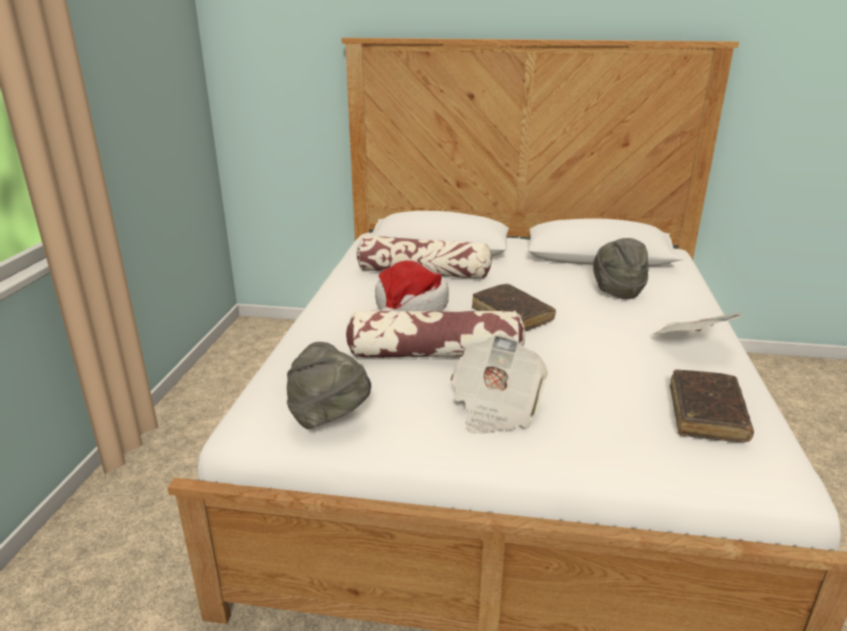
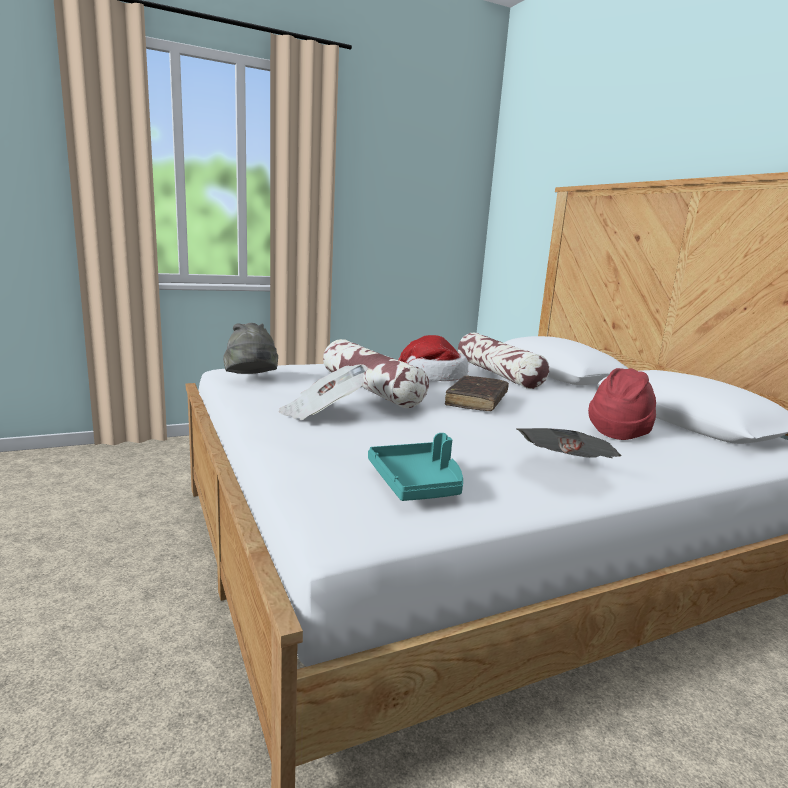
camera: 55 degrees right, 10 degrees down
(617, 291) = (618, 432): grey hat -> red hat
(706, 414) = (417, 483): brown book -> turquoise tray

